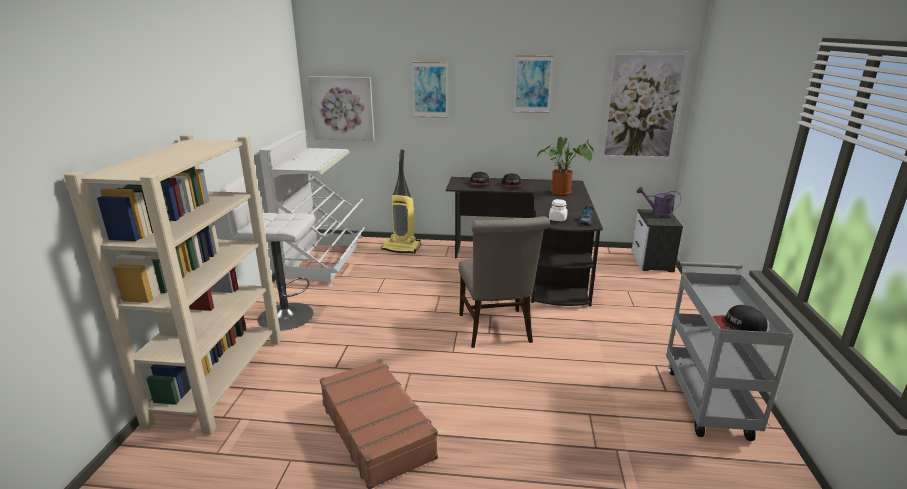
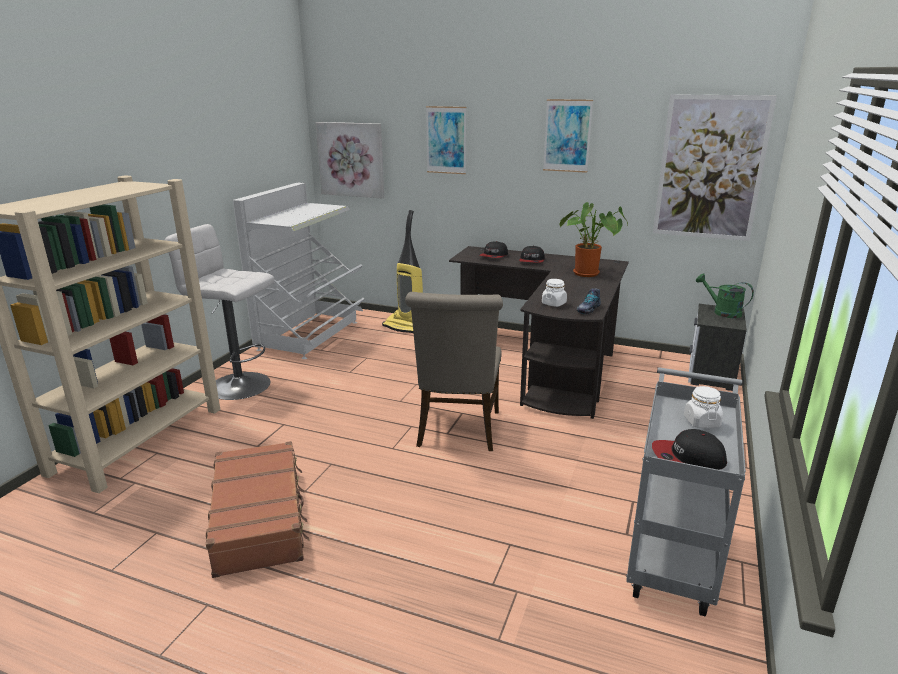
camera: 15 degrees right, 0 degrees up
(657, 214) = (722, 312): purple watering can -> green watering can
(726, 298) = (701, 422): none -> white jar

